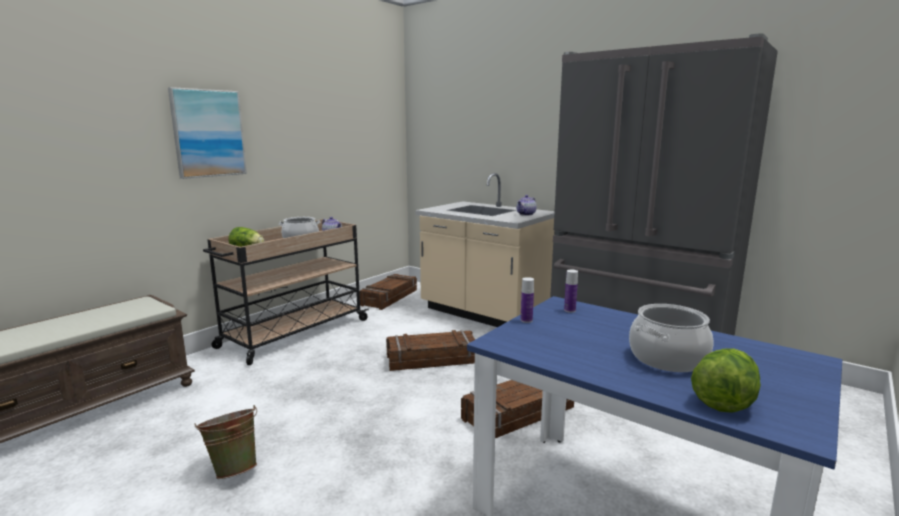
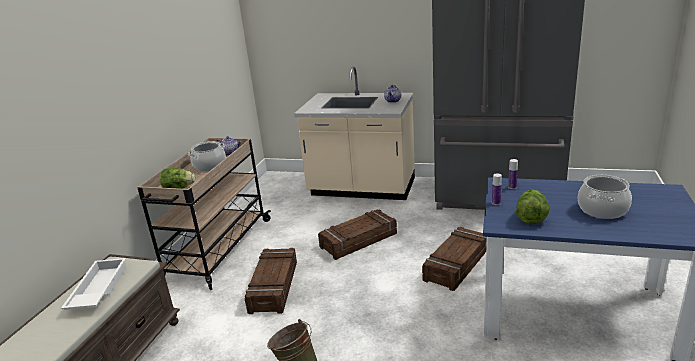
camera: 20 degrees left, 10 degrees up
(98, 317) = (97, 289): none -> white tray
(208, 133) = (114, 84): picture -> none
(389, 298) = (268, 193): crate -> crate (274, 286)
(724, 400) = (653, 229): lettuce -> lettuce (531, 218)

